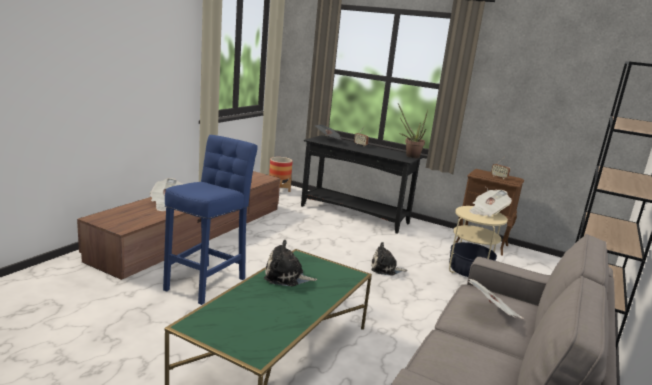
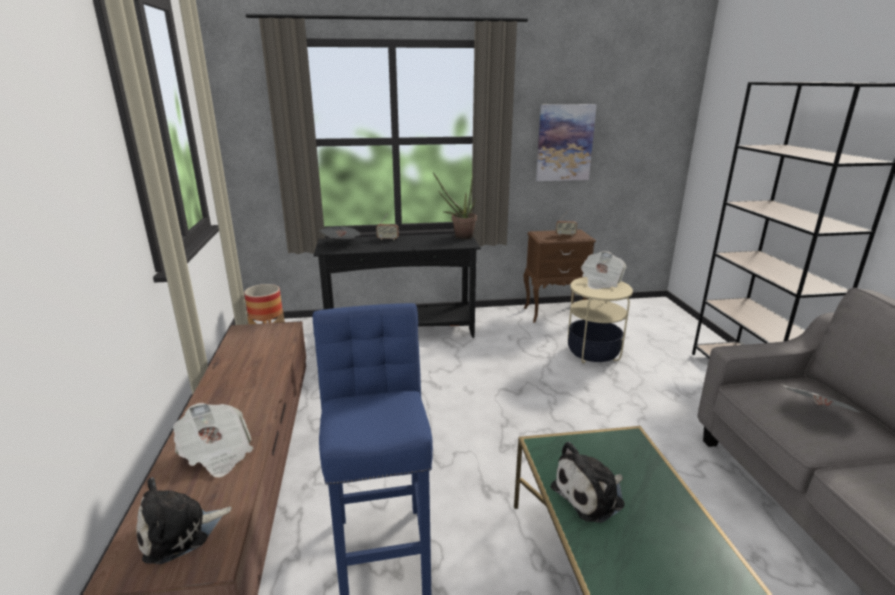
camera: 35 degrees left, 5 degrees up
(385, 269) = (530, 393): plush toy -> plush toy (180, 532)
(521, 102) = (564, 143): none -> picture

